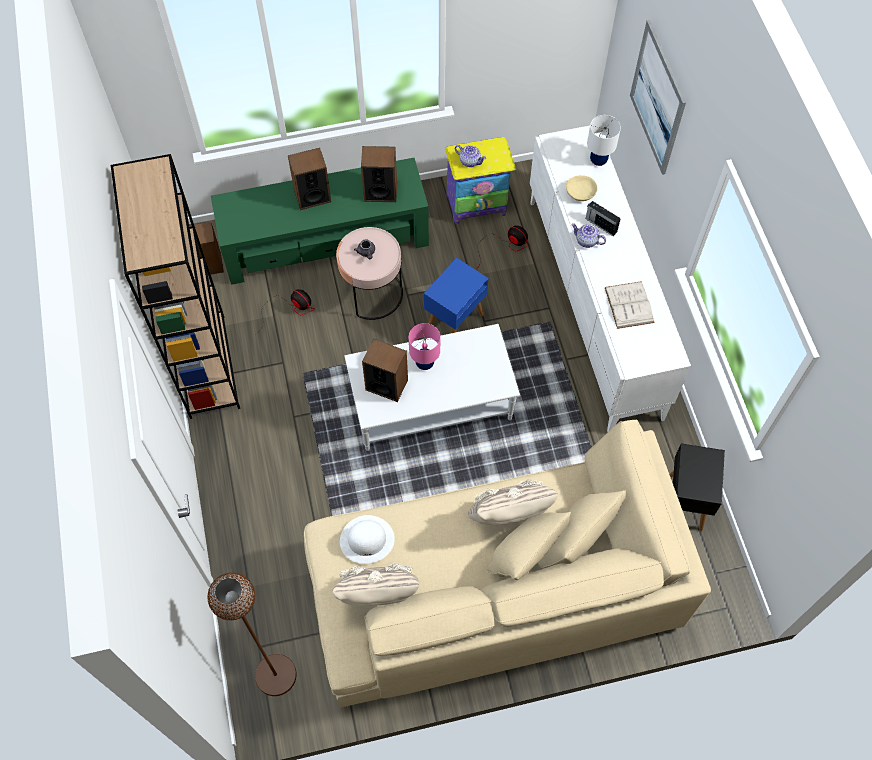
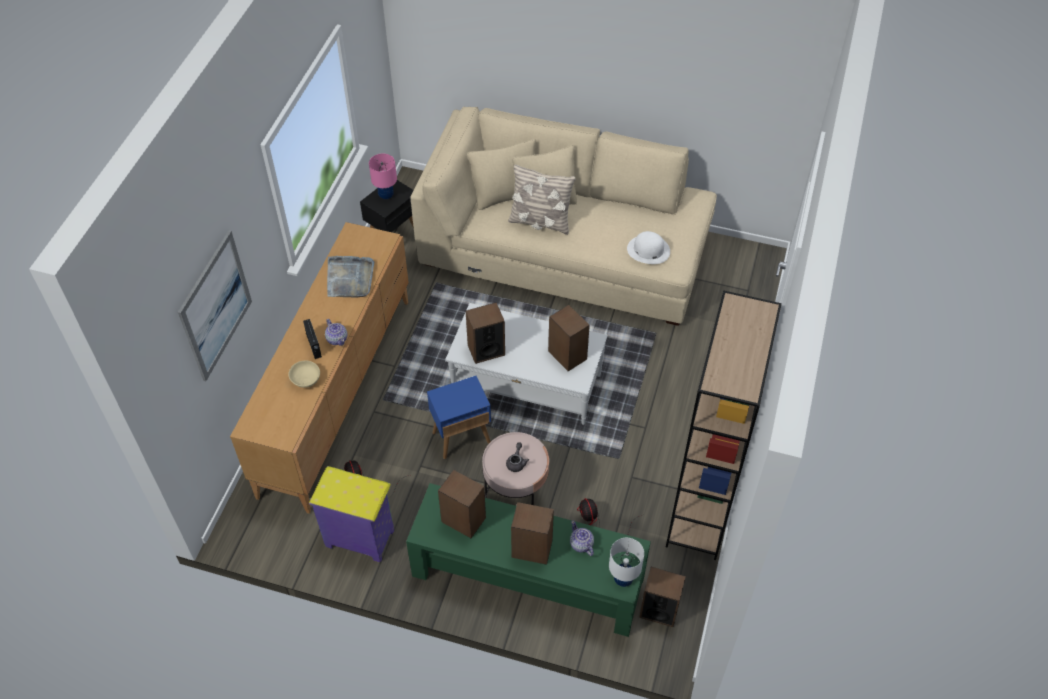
camera: 150 degrees left, 10 degrees down
(275, 675) = (743, 270): brown floor lamp -> none
(378, 595) = (658, 219): beige pillow -> none
(425, 364) = (526, 356): pink table lamp -> pink table lamp (386, 195)
(467, 351) = (486, 350): none -> speaker
(469, 161) = (362, 492): teapot -> teapot (581, 544)
(595, 307) = (336, 393): white cabinet -> brown cabinet
(598, 161) = (264, 400): white table lamp -> white table lamp (624, 579)
(629, 305) = (350, 278): white book -> grey tray

